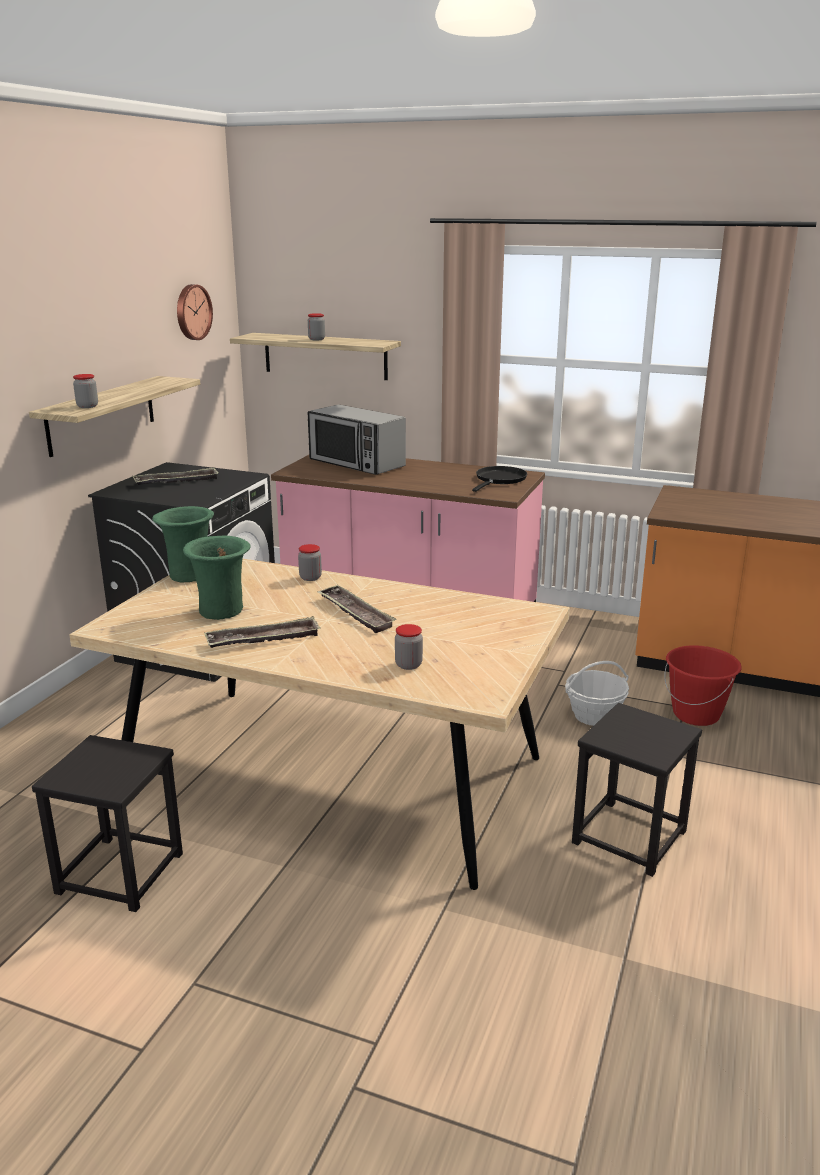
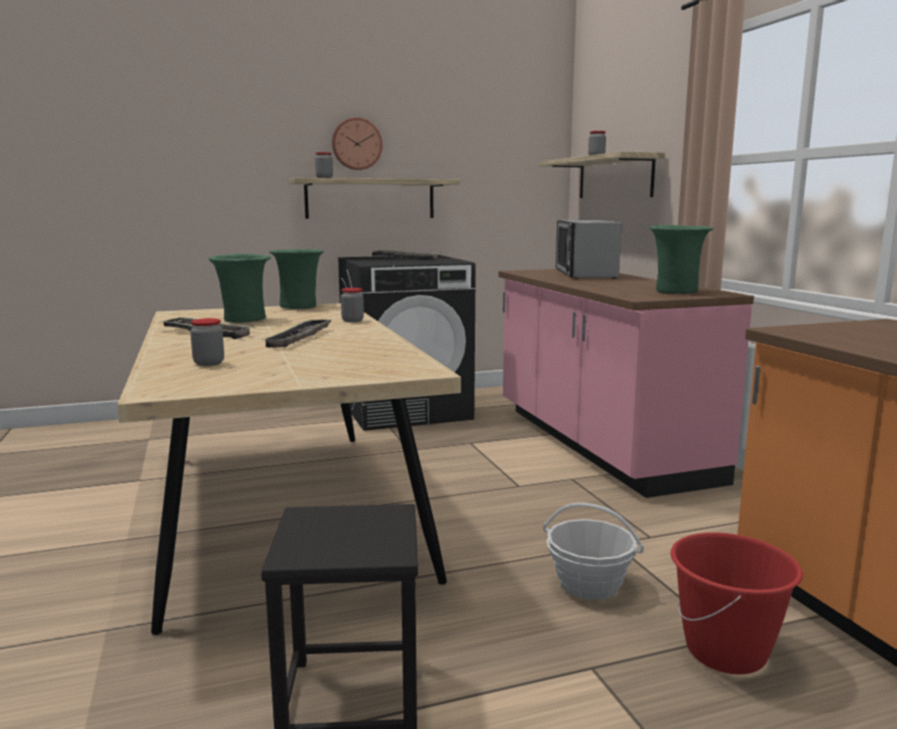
camera: 50 degrees right, 10 degrees down
(119, 874) = (74, 494): black stool -> none
(192, 312) = (501, 134): wall clock -> wall clock (356, 144)
(499, 480) = (677, 292): black frying pan -> green vase

